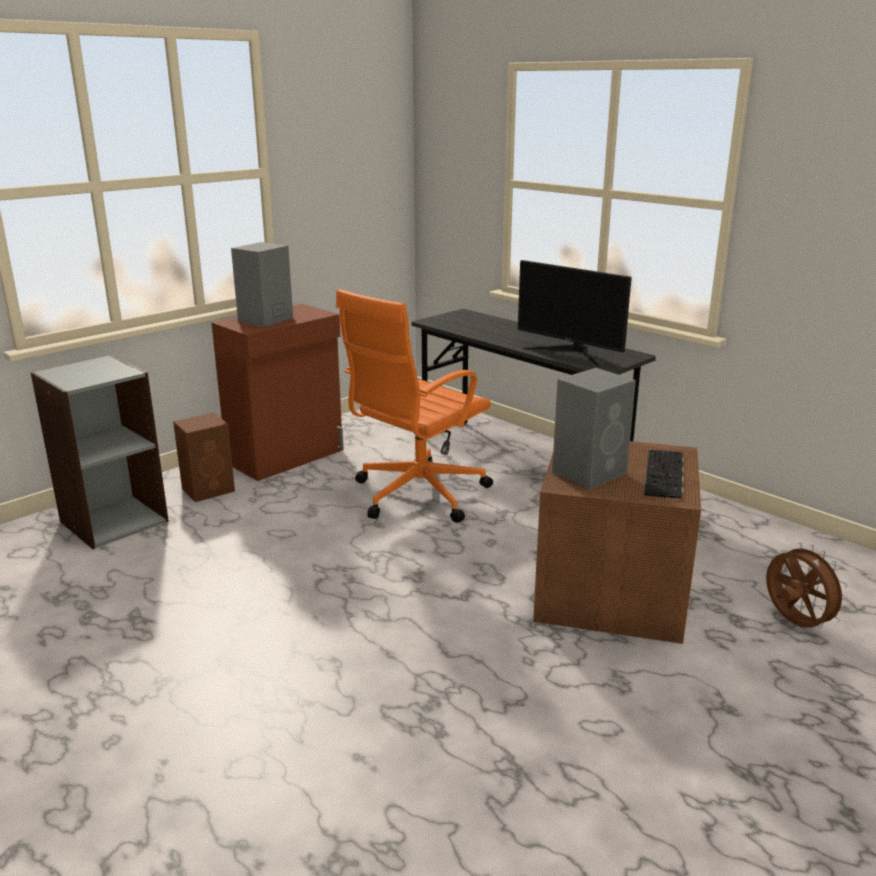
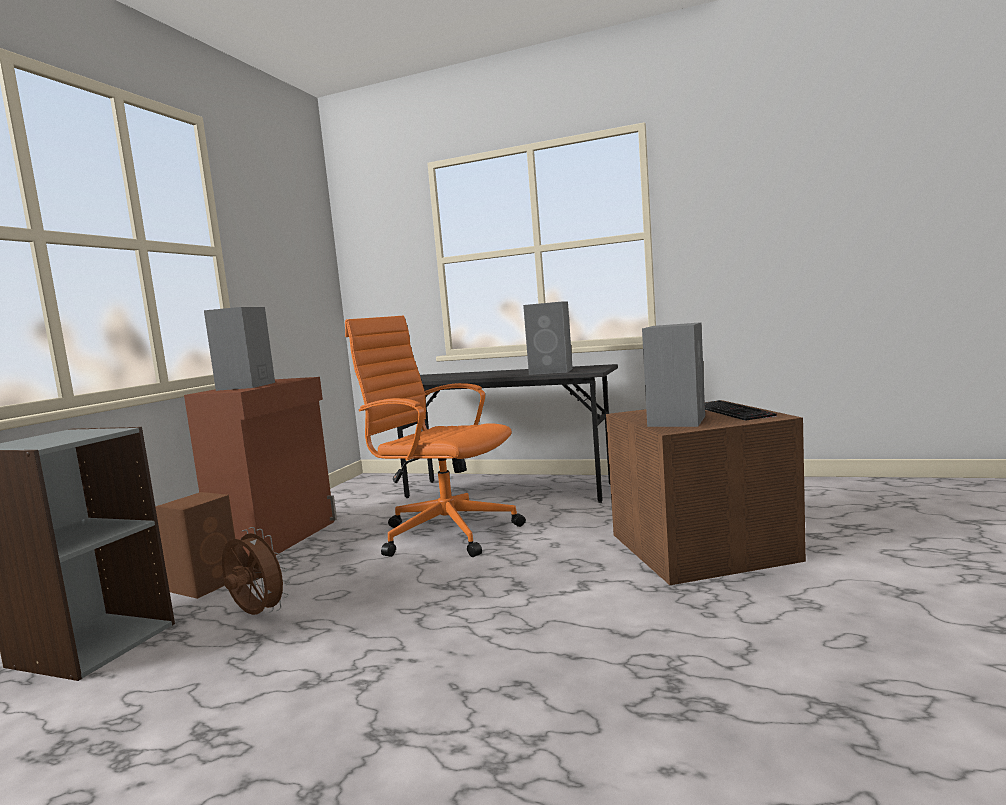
camera: 25 degrees left, 15 degrees down
(416, 495) = (445, 532): orange office chair -> orange office chair turned 105 degrees clockwise
(571, 353) = (552, 371): monitor -> grey speaker
(795, 623) = (855, 526): brown fan -> brown fan (257, 615)

